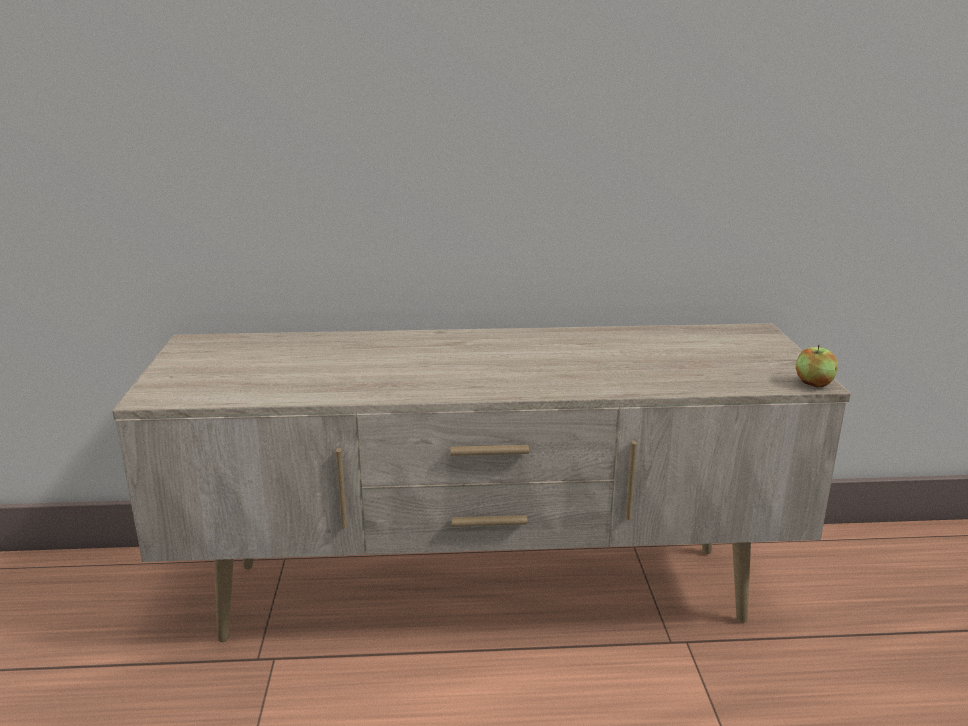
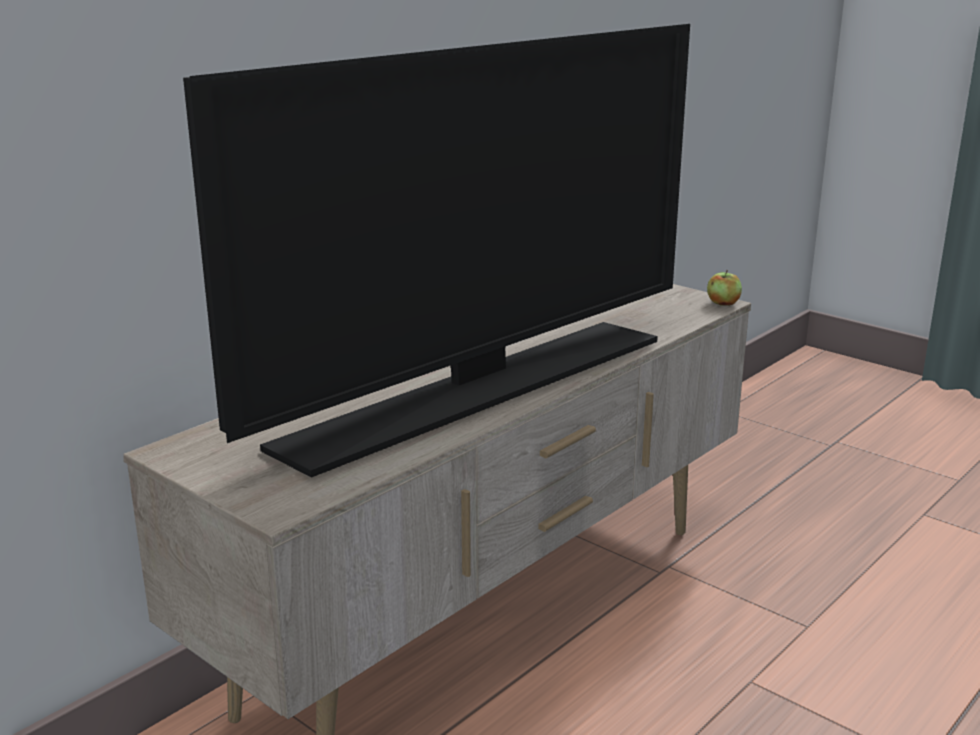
camera: 45 degrees left, 0 degrees up
(432, 375) = (478, 390): none -> television

